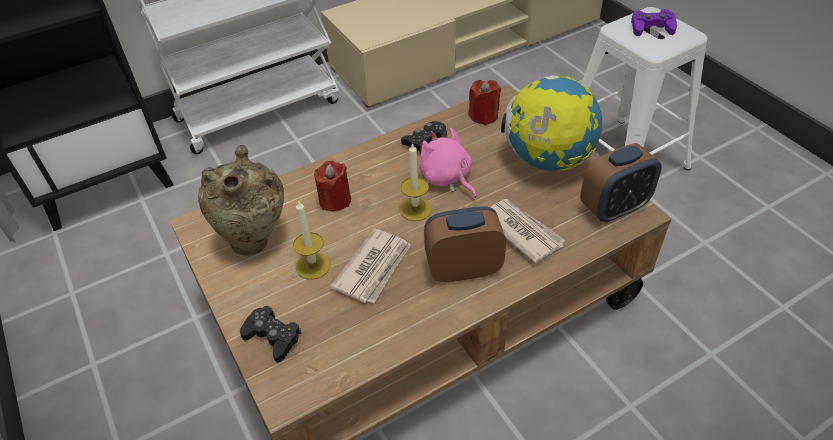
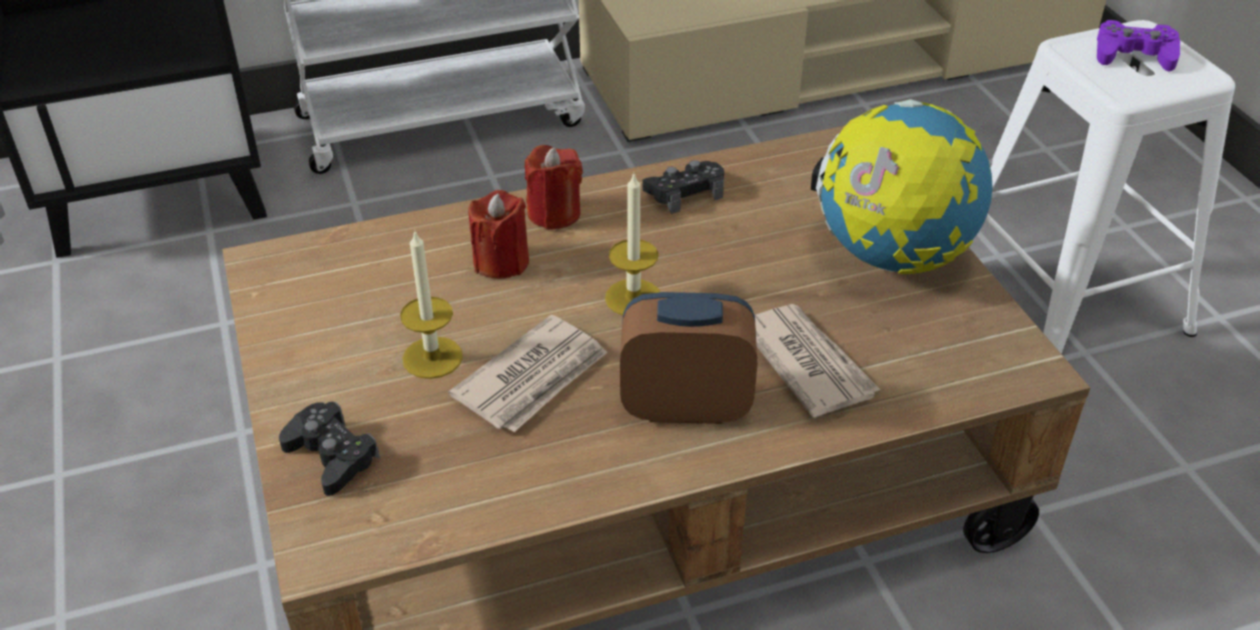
camera: 10 degrees right, 5 degrees down
(255, 240) = (349, 302): beige vase -> none
(447, 178) = (704, 257): pink plush toy -> none
(483, 116) = (800, 167): red candle -> red candle (554, 213)
(614, 208) = (987, 353): alarm clock -> none

